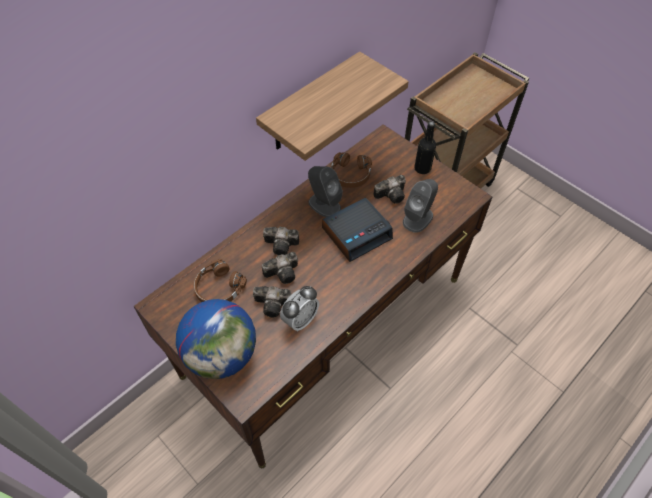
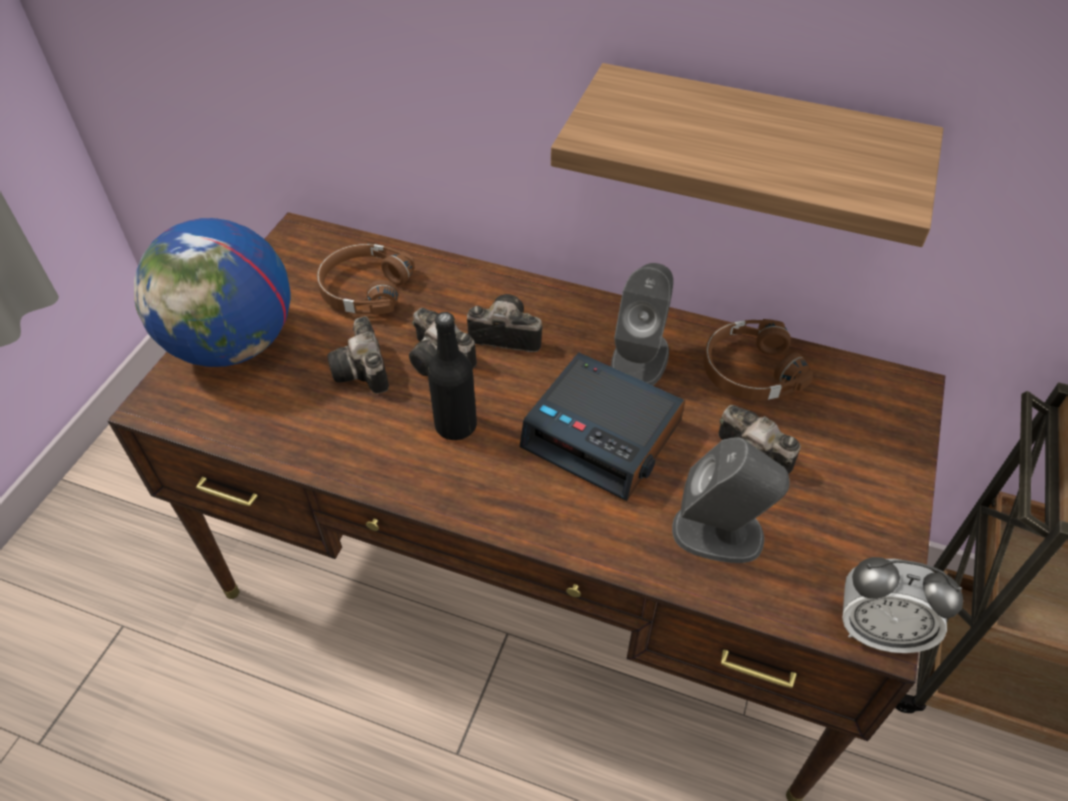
camera: 65 degrees right, 5 degrees down
(283, 245) = (503, 334): camera -> camera turned 120 degrees clockwise
(300, 320) = (347, 421): alarm clock -> alarm clock (878, 630)
(422, 168) = (876, 493): black bottle -> black bottle (456, 425)

